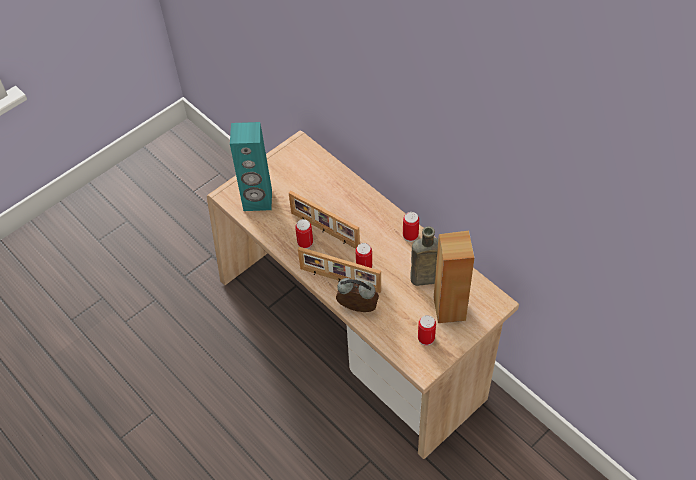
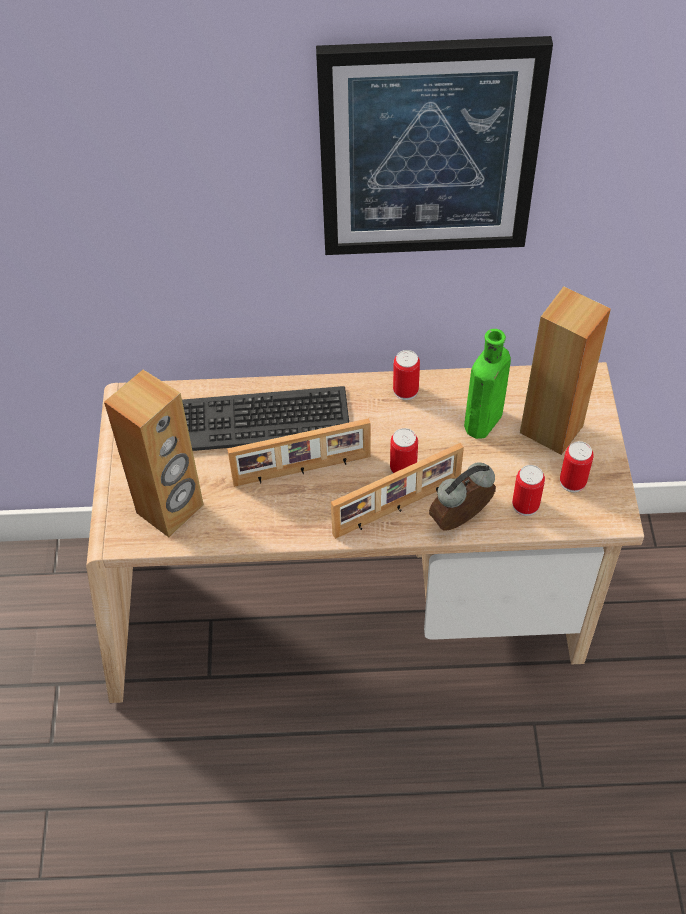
camera: 50 degrees left, 0 degrees up
(257, 201) = (170, 509): turquoise speaker -> brown speaker
(305, 243) = (299, 504): can -> can (525, 505)
(336, 194) = (259, 419): none -> keyboard
(422, 278) = (481, 424): brown bottle -> green bottle
(443, 112) = (428, 150): none -> picture

